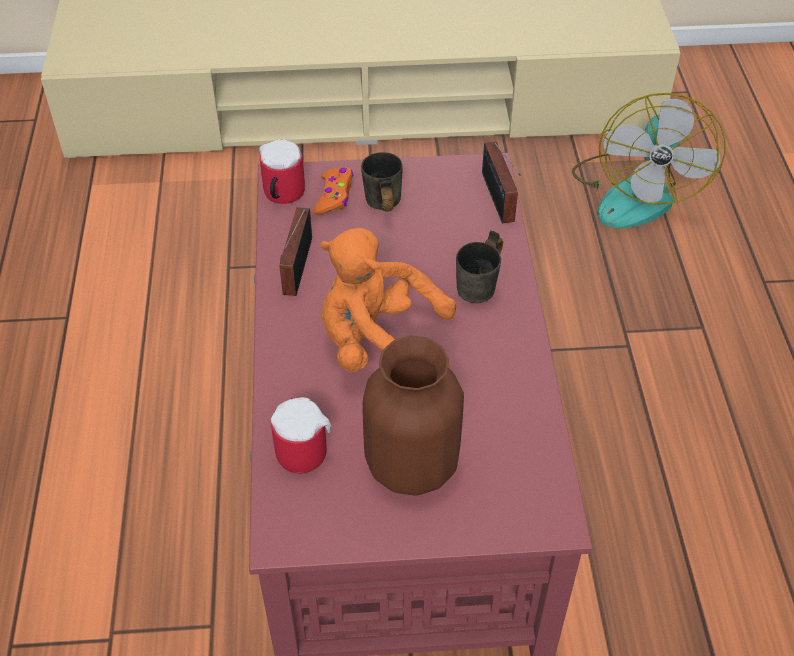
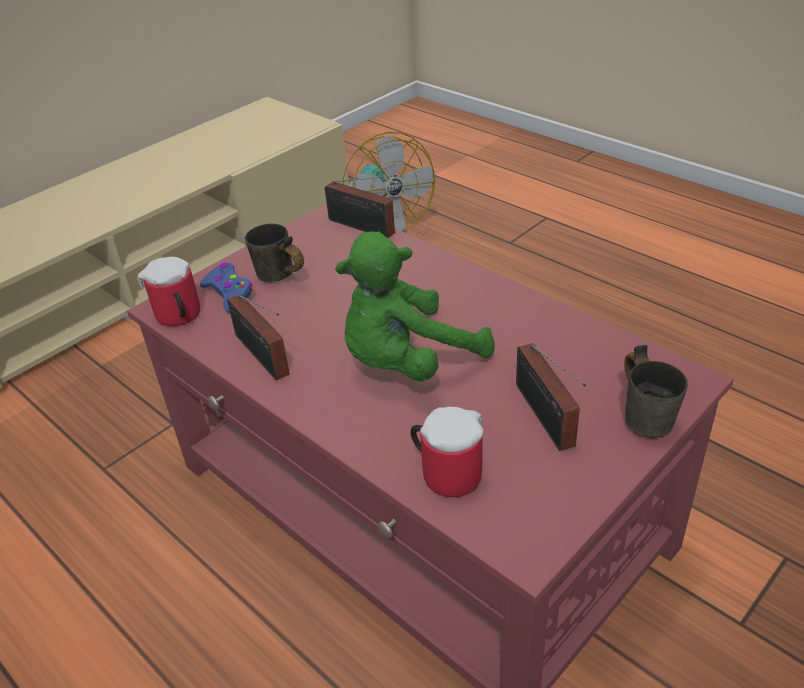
camera: 40 degrees left, 10 degrees down
(334, 196) = (229, 293): orange game controller -> blue game controller
(380, 346) = (408, 362): orange plush toy -> green plush toy
(412, 464) = (546, 419): brown vase -> radio
(484, 287) = (430, 280): grey mug -> grey mug (648, 415)

